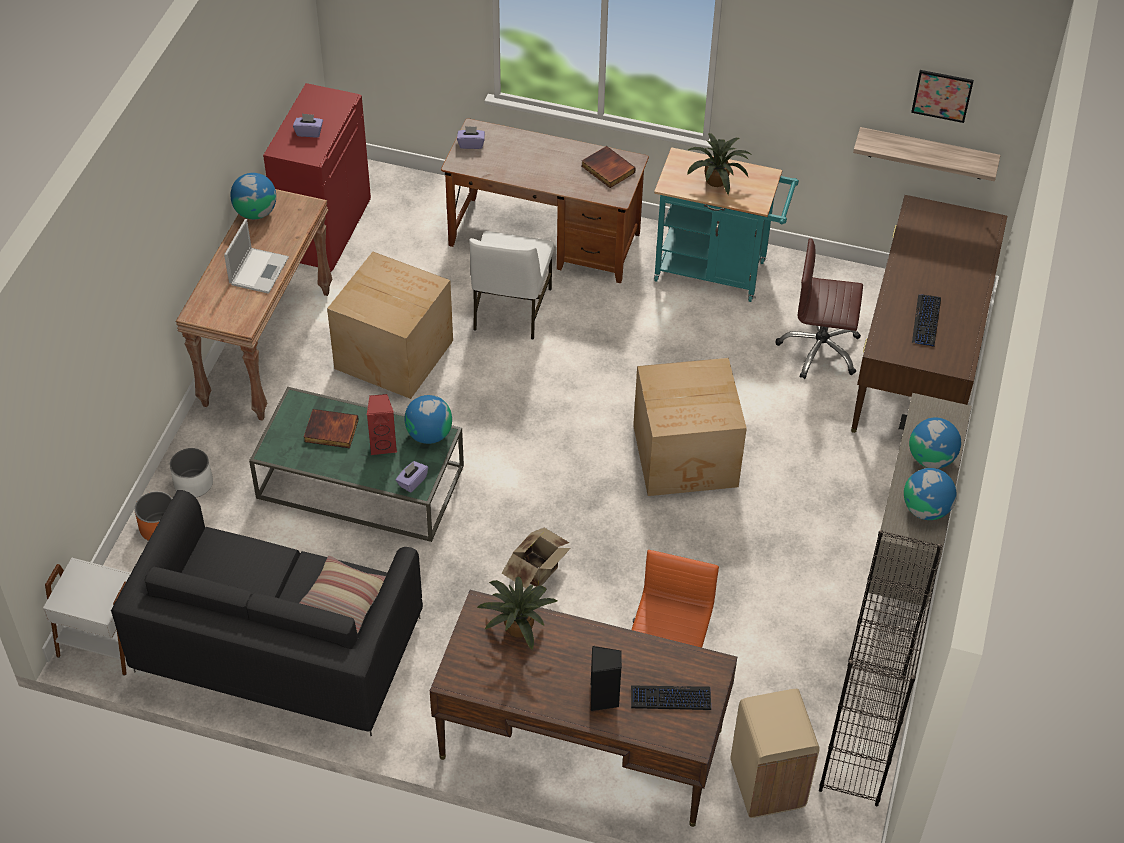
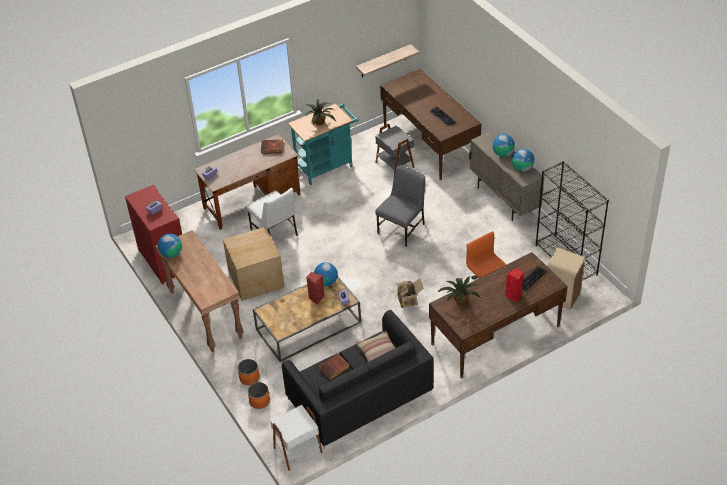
camera: 45 degrees left, 5 degrees down
(194, 484) = (249, 377): white planter -> orange planter
(259, 270) = (205, 270): laptop -> none
(330, 431) = (291, 309): book -> book (334, 368)
(360, 483) = (308, 326): green coffee table -> brown coffee table
(604, 698) = (514, 296): black speaker -> red speaker
(687, 457) = (402, 229): cardboard box -> grey chair
(819, 350) = (395, 164): brown office chair -> grey side table
(942, 95) = (383, 32): picture -> none

